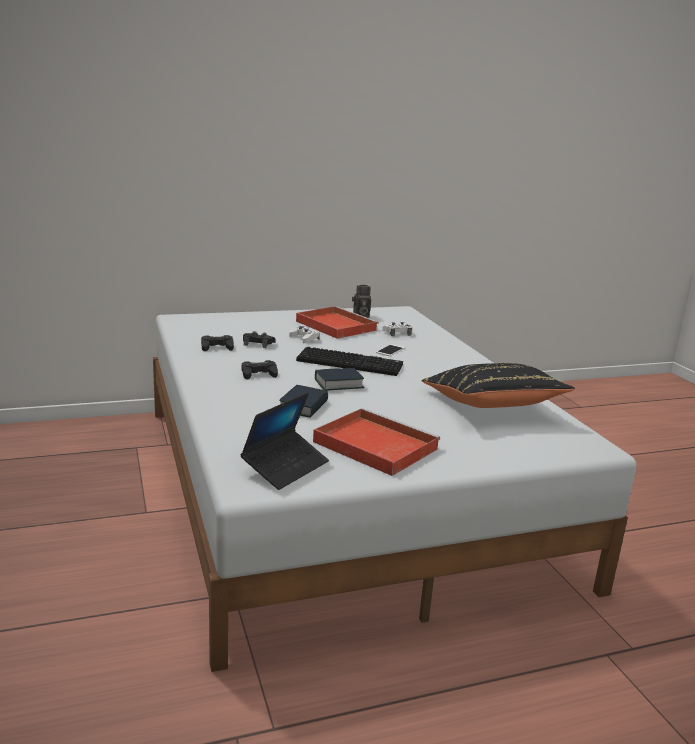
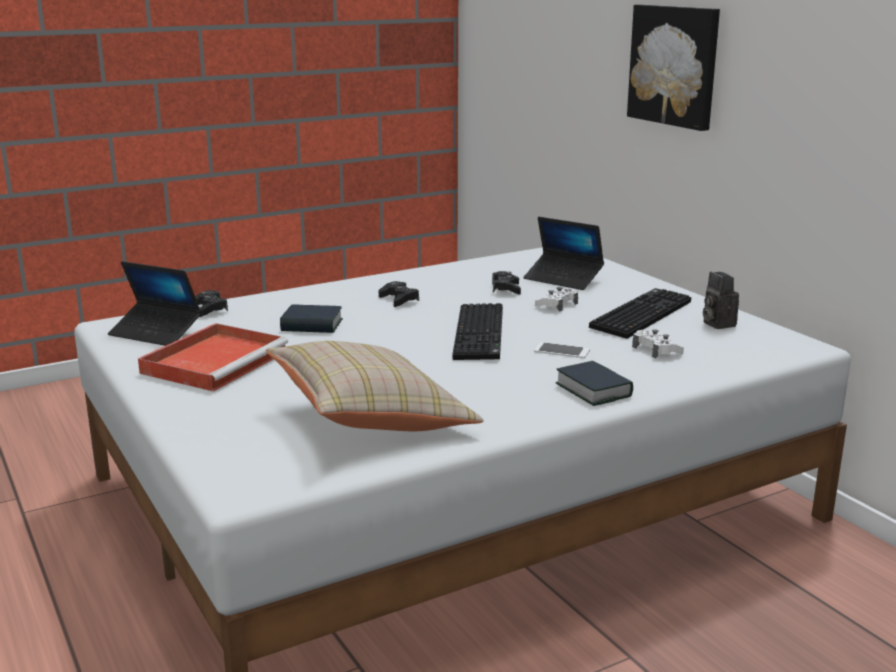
camera: 80 degrees right, 0 degrees up
(217, 347) = (473, 275): black game controller -> black game controller (209, 309)
(249, 328) = (563, 279): none -> laptop
(257, 166) = (675, 65): none -> picture
(334, 325) = (640, 314): red tray -> keyboard
(338, 384) = (396, 334): book -> book (593, 390)
(491, 407) = (370, 419): black pillow -> beige pillow

